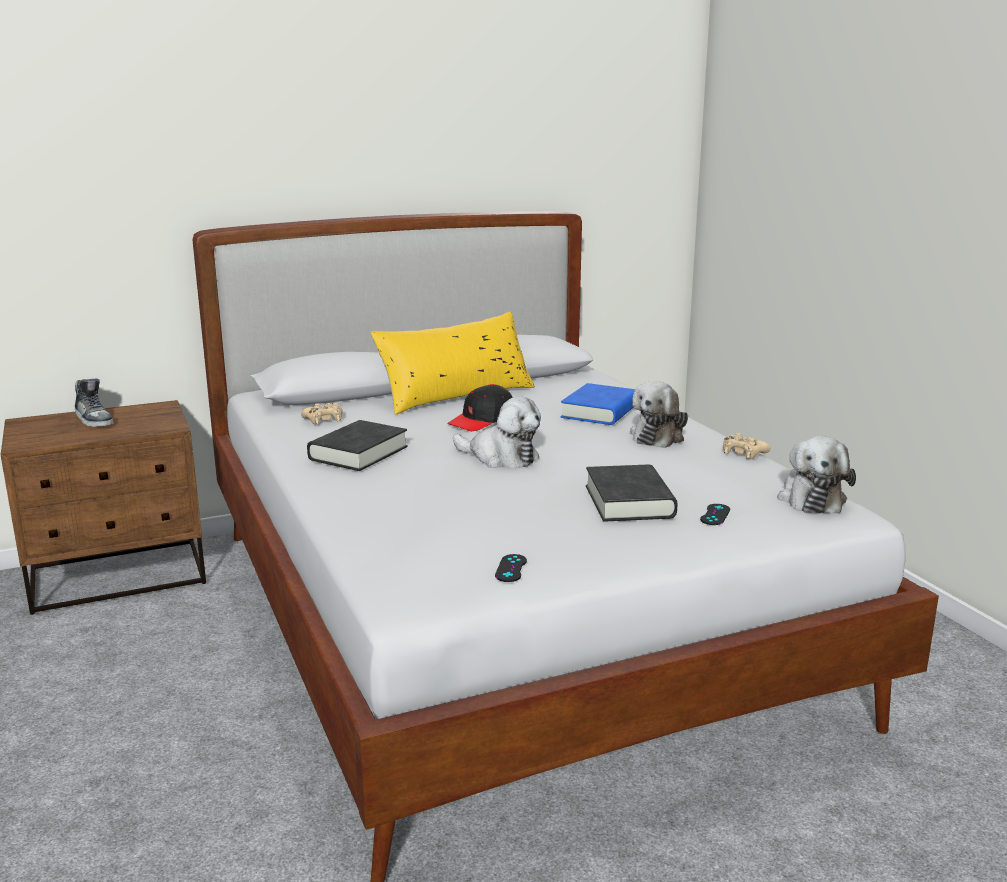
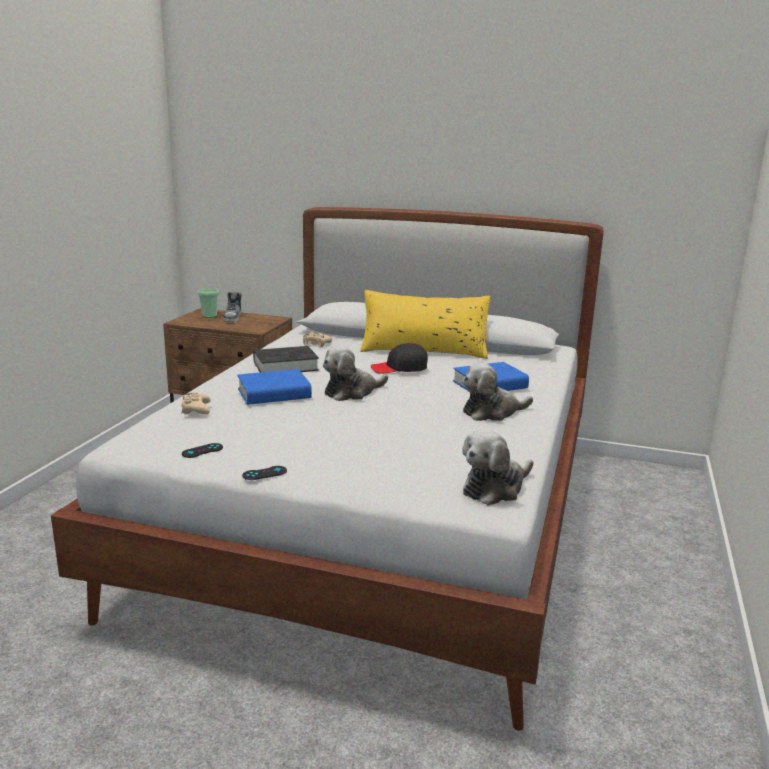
camera: 40 degrees right, 0 degrees up
(51, 426) = (209, 316): none -> cup
(434, 484) = (274, 394): none -> blue book
(501, 457) = (352, 392): plush toy -> plush toy turned 75 degrees clockwise
(629, 502) = (361, 443): black book -> none
(715, 515) = (392, 470): black game controller -> black game controller (264, 473)
(743, 453) = (526, 442): beige game controller -> beige game controller (196, 409)

